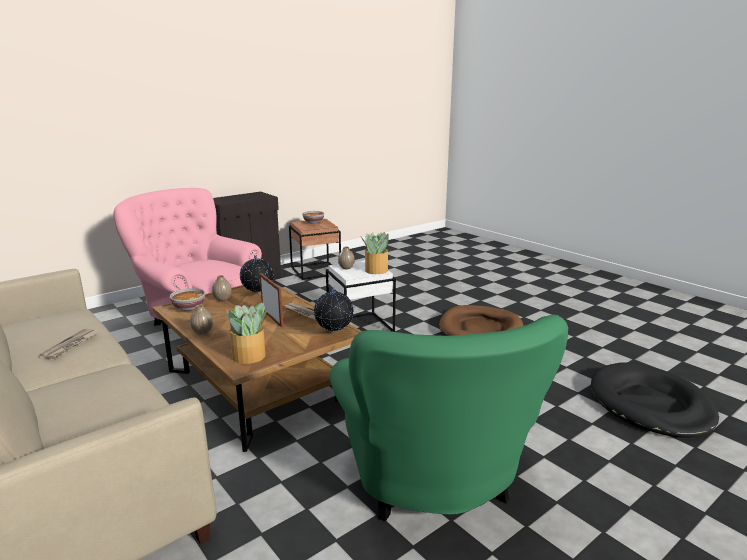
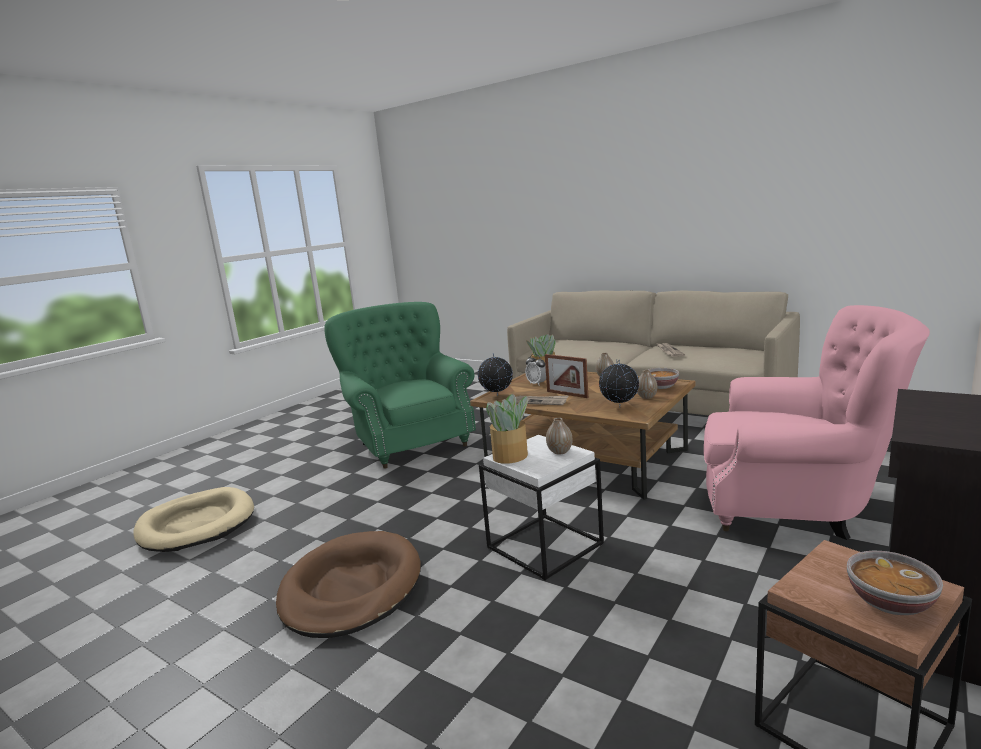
camera: 165 degrees right, 5 degrees down
(276, 342) = (537, 384): none -> alarm clock
(650, 404) = (197, 524): black dog bed -> beige dog bed

